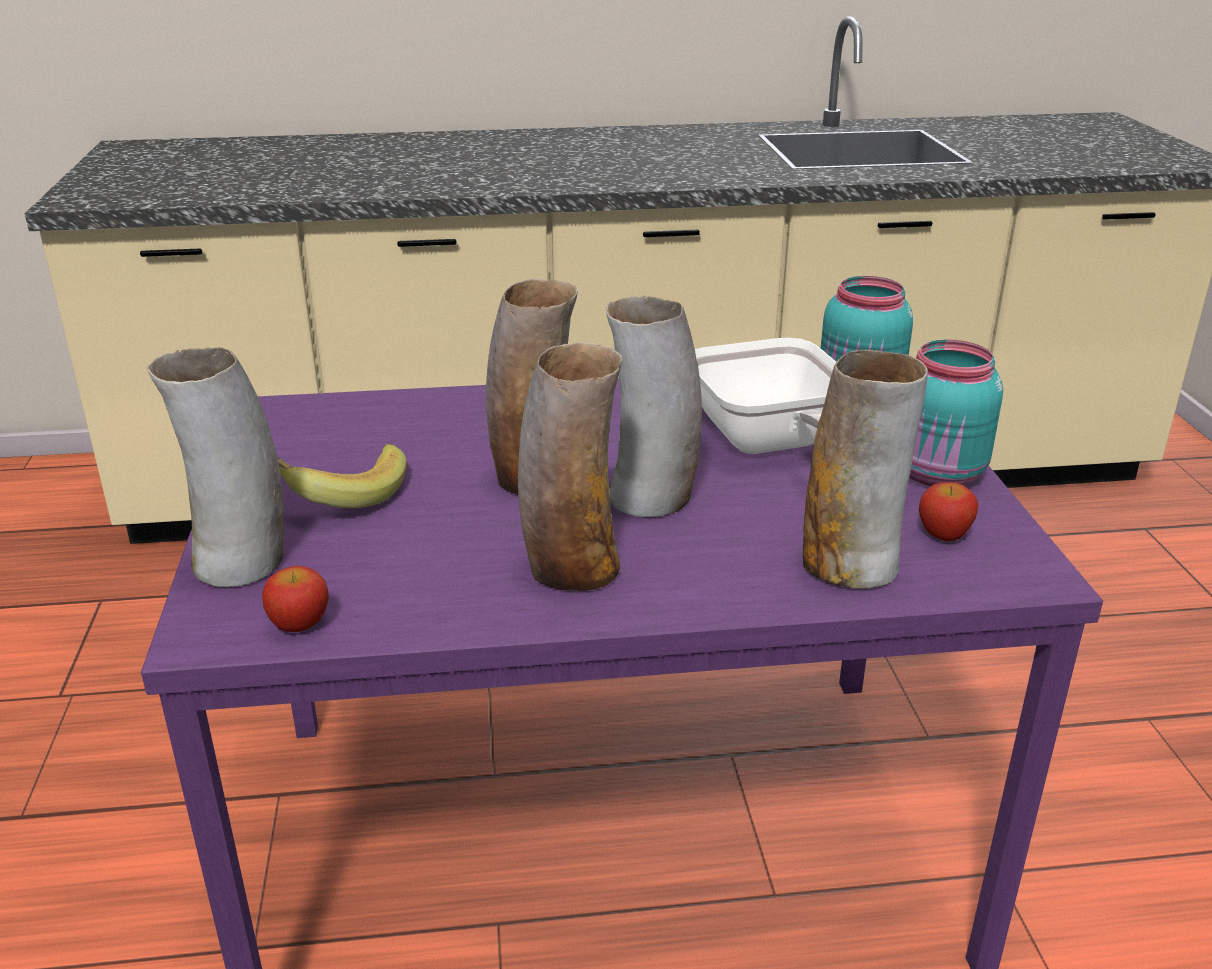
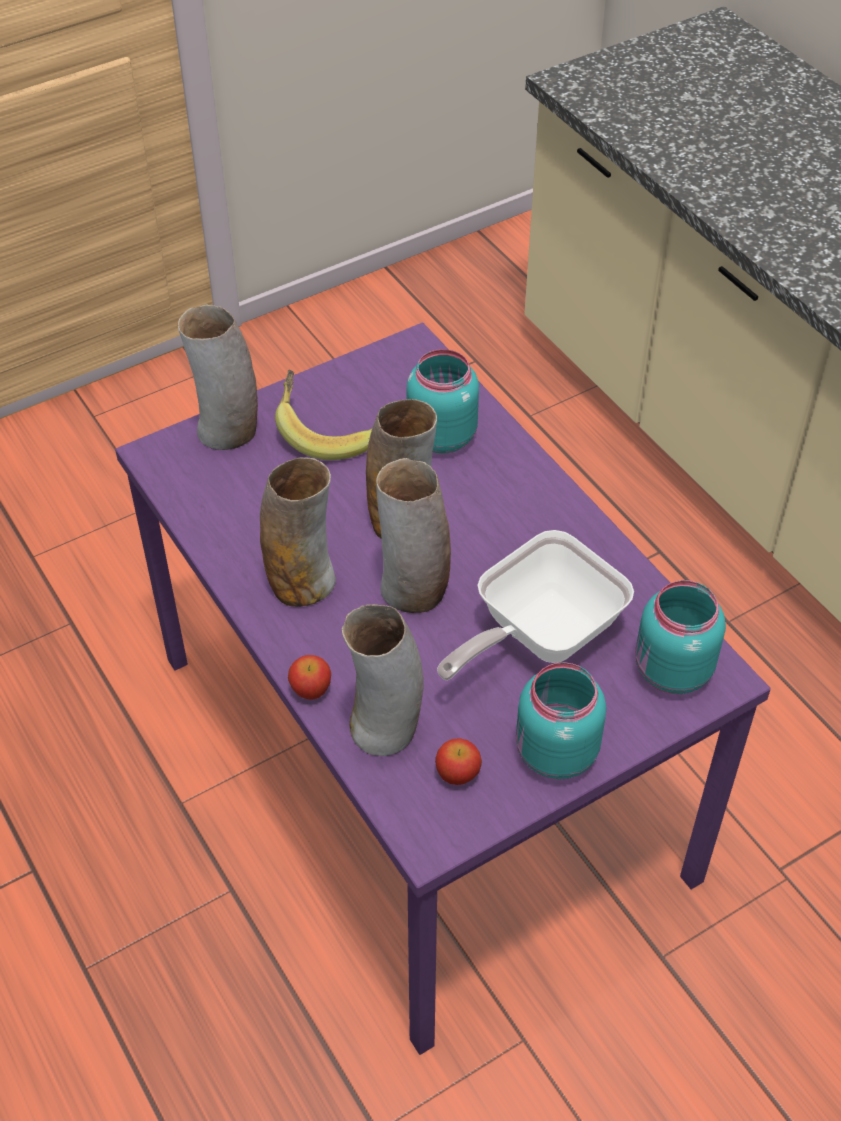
camera: 65 degrees right, 20 degrees up
(300, 624) = (182, 486): apple -> apple (311, 690)
(429, 427) = (441, 435): none -> turquoise jar

